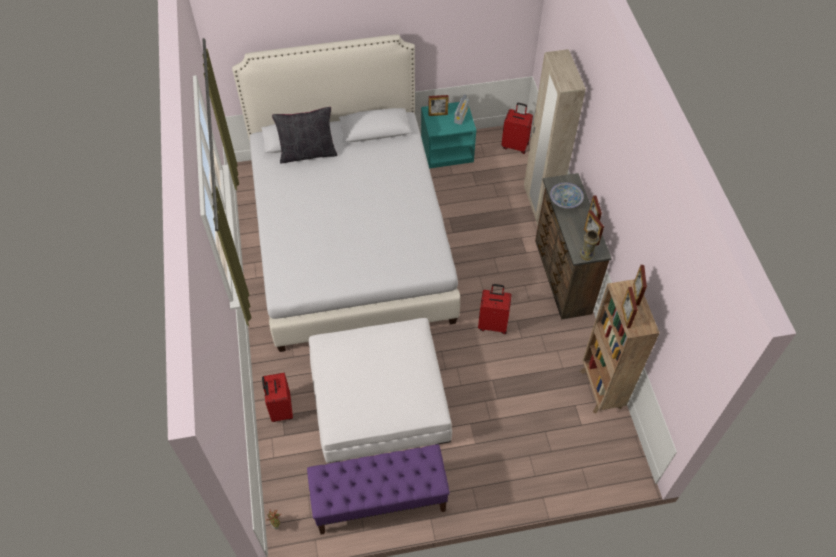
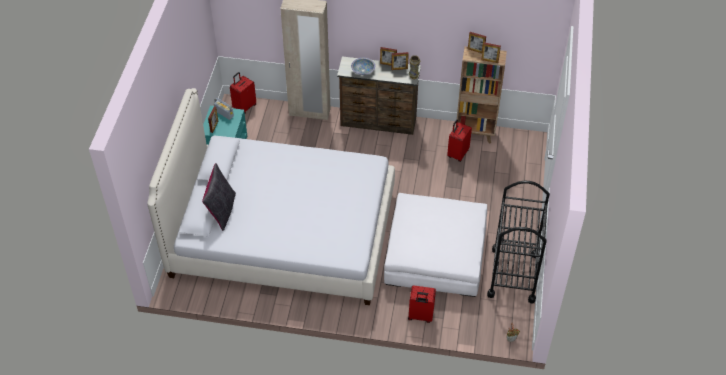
camera: 70 degrees left, 5 degrees down
(379, 500) = (513, 275): purple bench -> black cart
(493, 324) = (401, 172): red suitcase -> red suitcase (457, 153)

